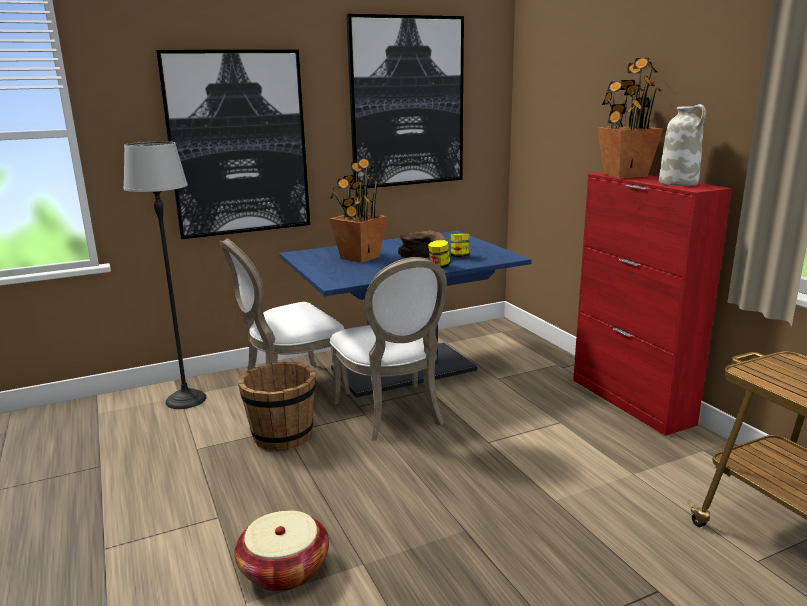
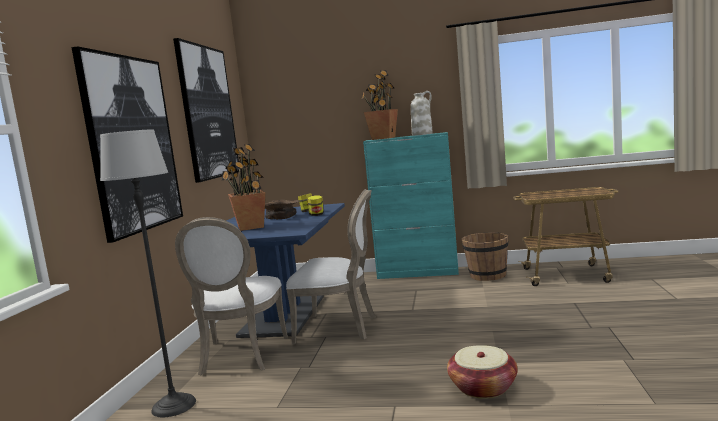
camera: 55 degrees left, 10 degrees down
(282, 436) = (311, 369): brown bucket -> brown bucket (487, 276)
(631, 401) = (418, 273): red cabinet -> turquoise cabinet

